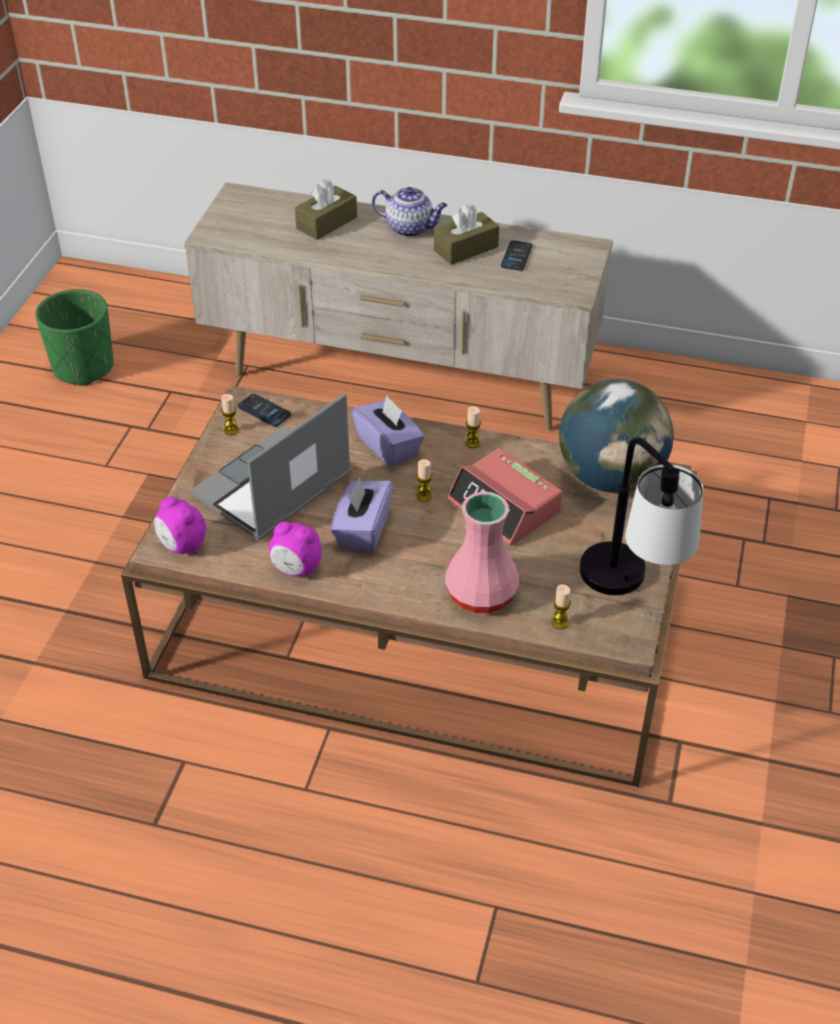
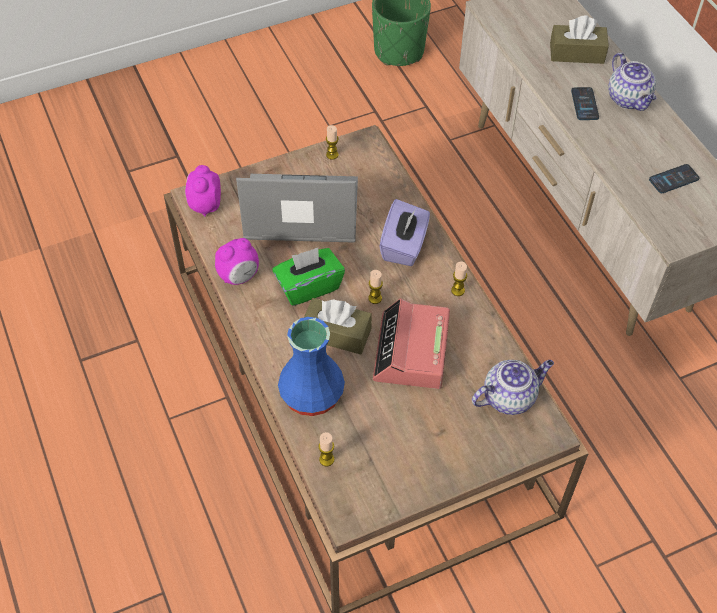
camera: 50 degrees right, 10 degrees up
(264, 411) = (368, 158): phone -> phone (584, 104)
(296, 569) = (239, 276): alarm clock -> alarm clock turned 105 degrees counterclockwise
(362, 530) = (308, 286): purple tissue box -> green tissue box
(466, 248) = (645, 145): brown tissue box -> brown tissue box (336, 333)
(480, 595) = (310, 394): pink vase -> blue vase
(609, 477) = (509, 397): globe -> teapot
(631, 592) = (399, 486): table lamp -> none

